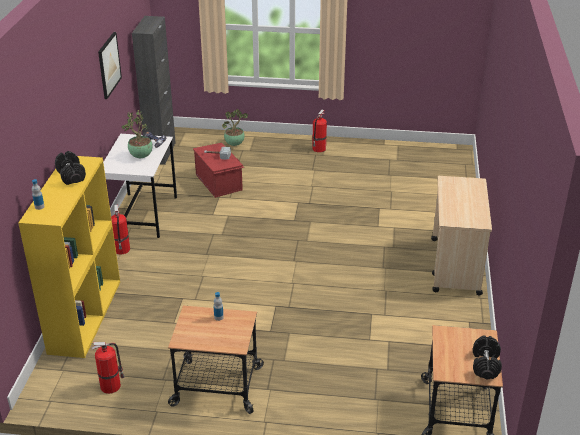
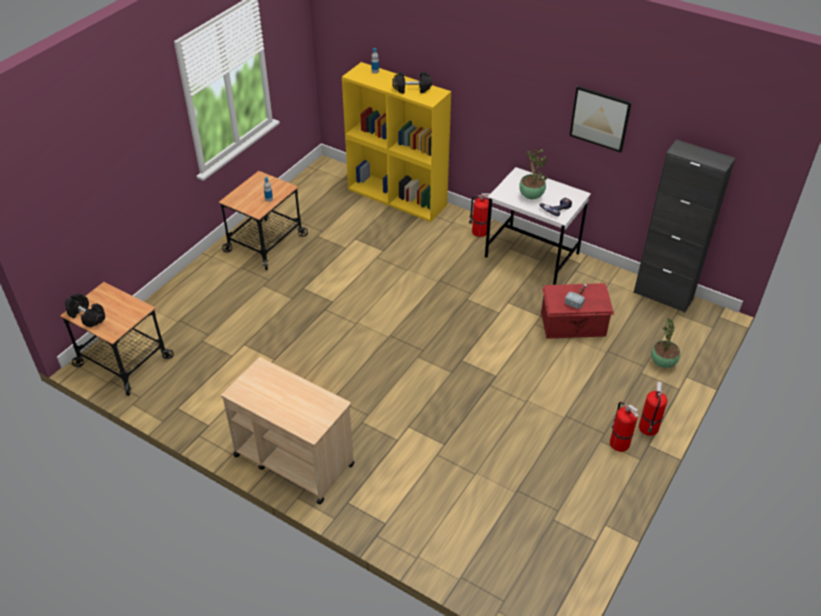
camera: 115 degrees right, 10 degrees up
(111, 386) = (308, 196): fire extinguisher -> fire extinguisher (648, 428)

